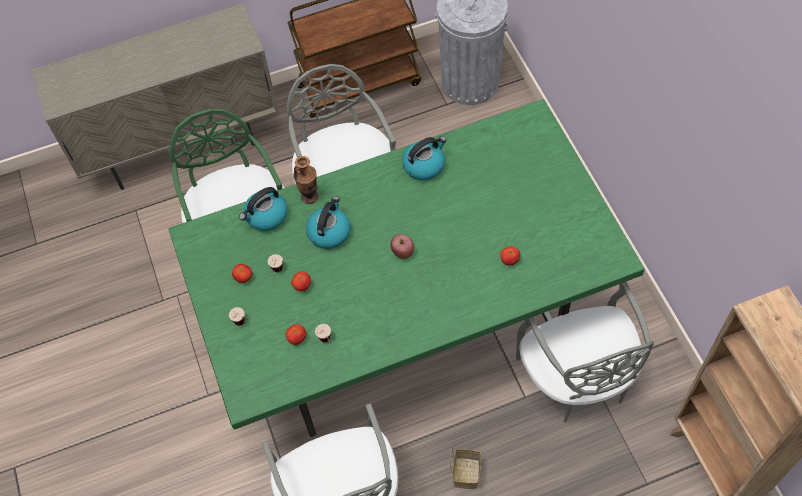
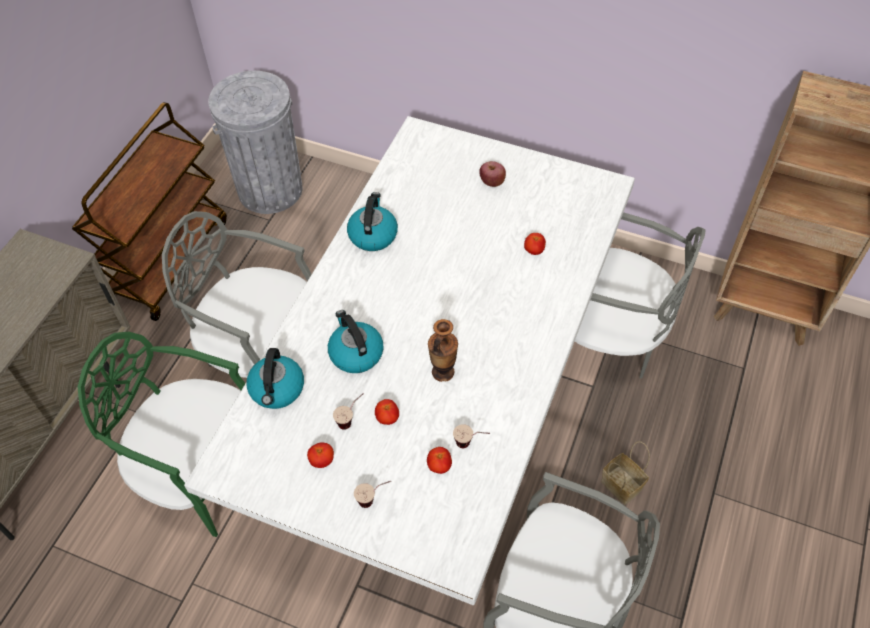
camera: 50 degrees left, 5 degrees down
(309, 197) = (299, 339): vase -> vase (443, 372)
(402, 252) = (441, 315): apple -> apple (492, 182)
(406, 322) = (436, 414): green dining table -> white dining table

